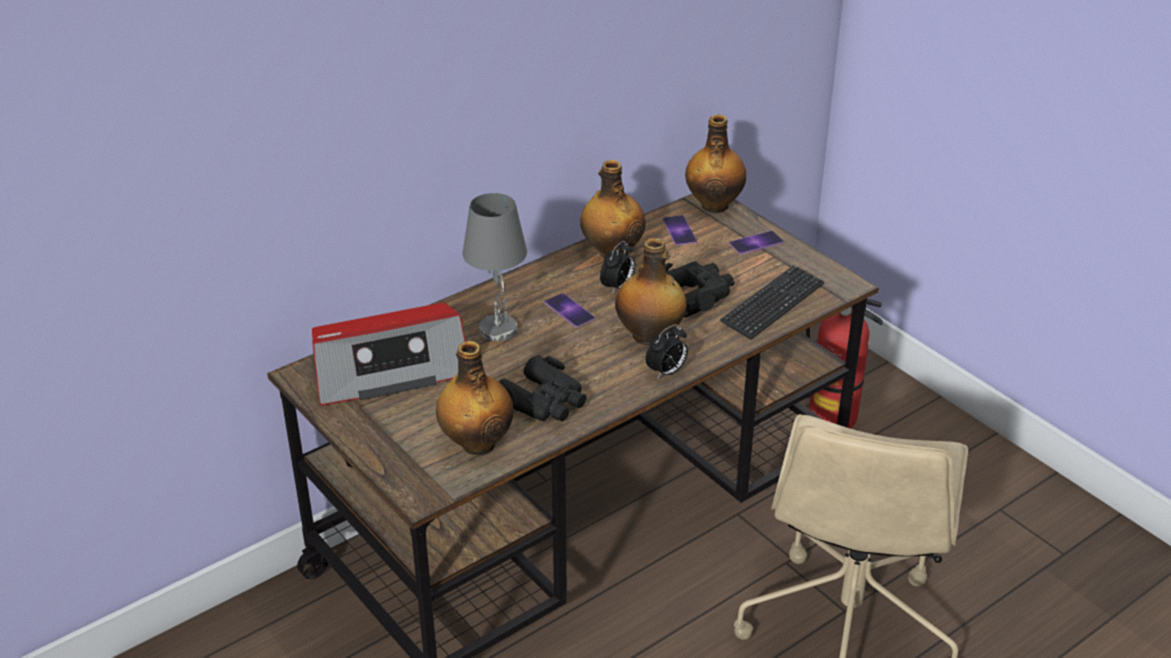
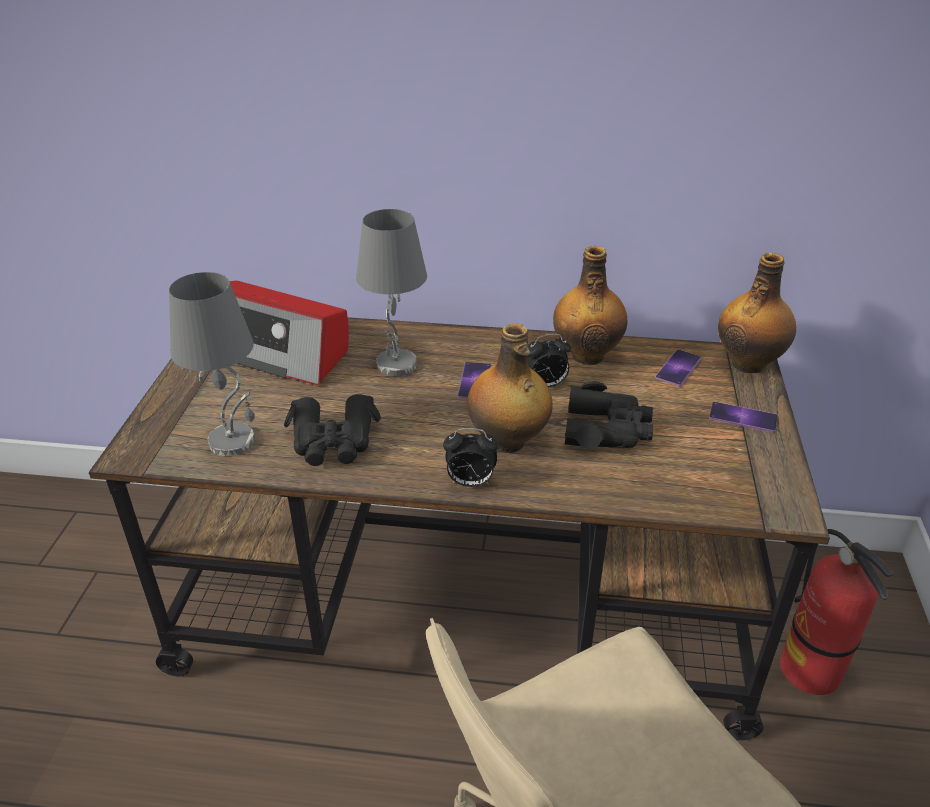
camera: 45 degrees right, 0 degrees up
(477, 443) = (233, 441): bottle -> grey table lamp
(772, 304) = (673, 483): keyboard -> none

